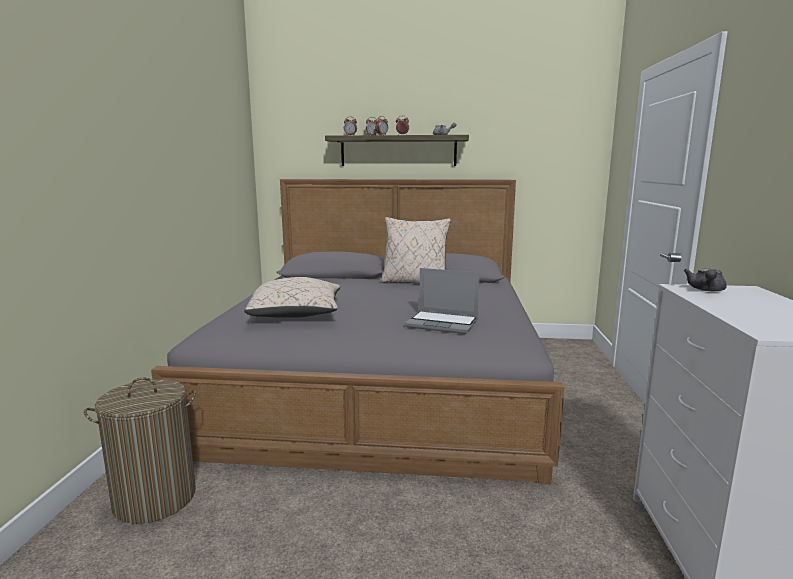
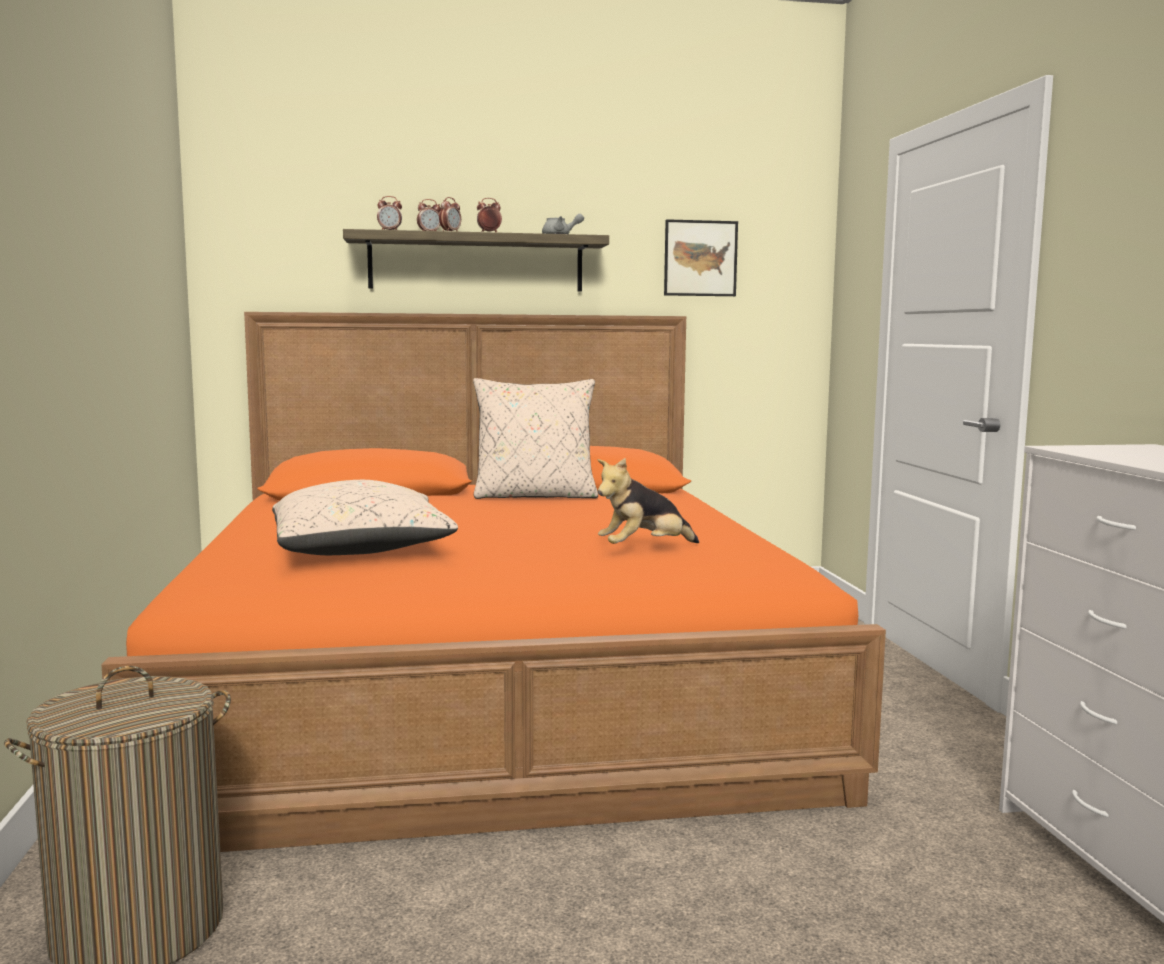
camera: 15 degrees left, 5 degrees down
(380, 382) = (490, 685): grey bed -> orange bed
(443, 323) = (644, 549): laptop -> plush toy
(526, 145) = (700, 258): none -> picture
(706, 290) = (1099, 449): grey teapot -> none

